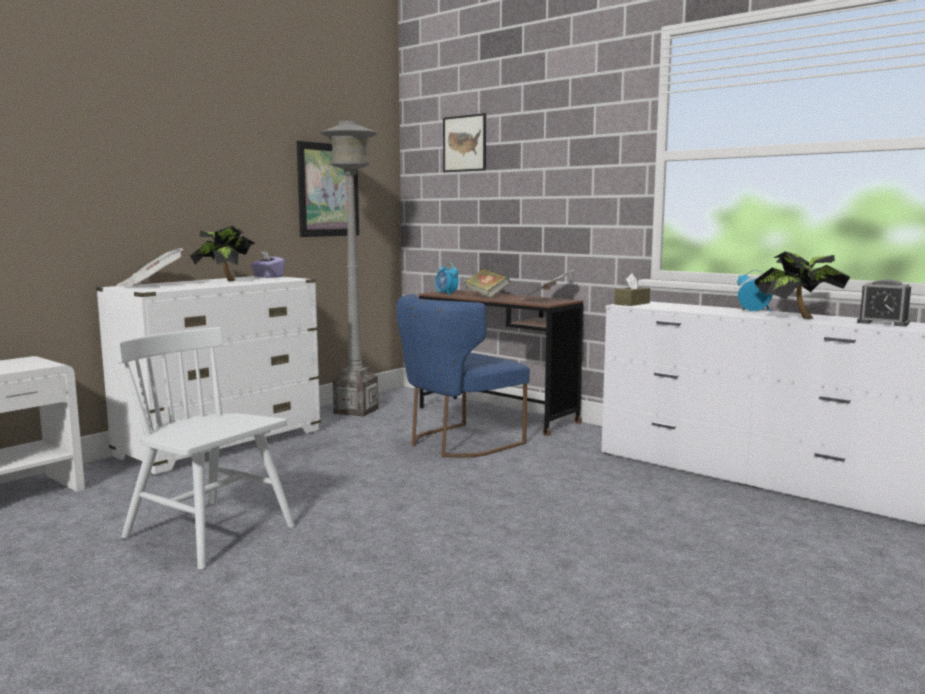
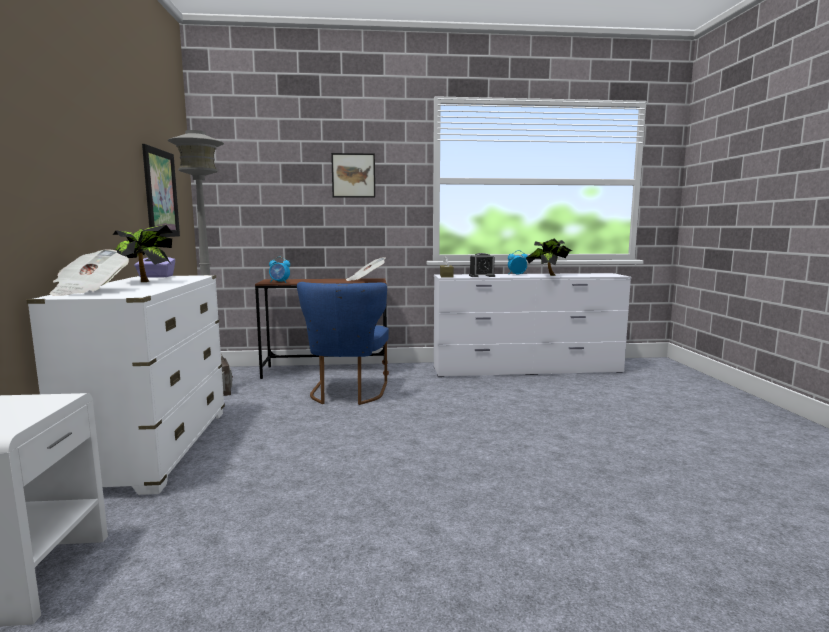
camera: 45 degrees left, 0 degrees up
(209, 533) = (336, 511): white chair -> none
(464, 143) = (266, 160): picture -> picture (353, 175)
(486, 295) = (313, 281): book -> none
(883, 323) = (584, 274): alarm clock -> alarm clock (481, 276)

